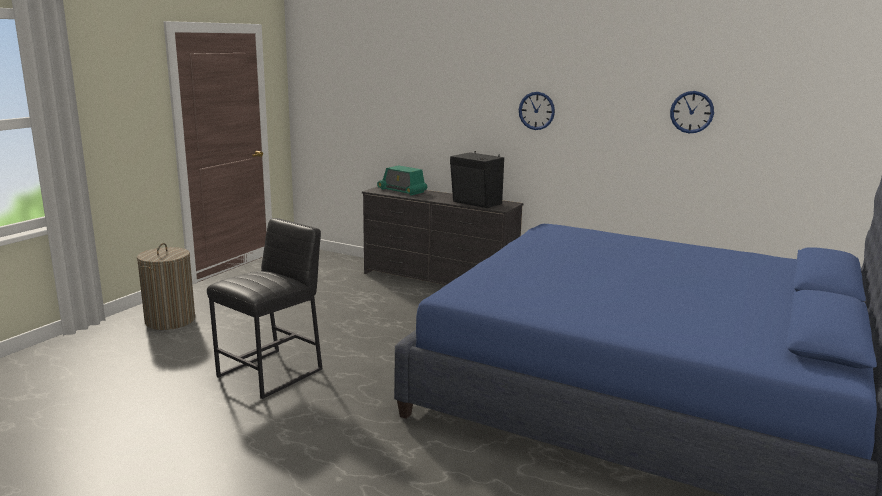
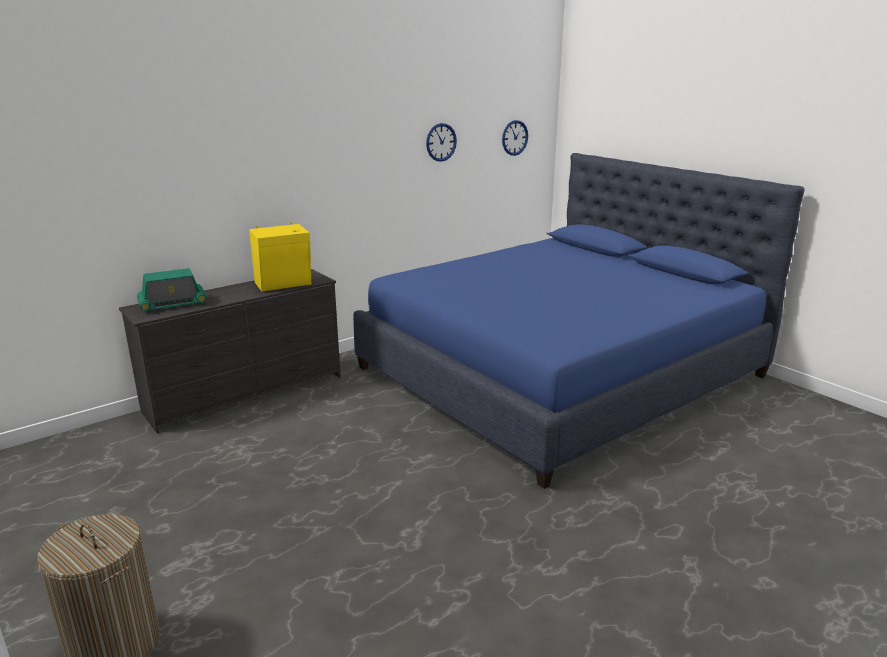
camera: 65 degrees left, 5 degrees up
(271, 372) = (392, 557): black chair -> none
(476, 203) = (284, 284): black speaker -> yellow speaker
(536, 110) = (310, 165): wall clock -> wall clock (514, 138)

